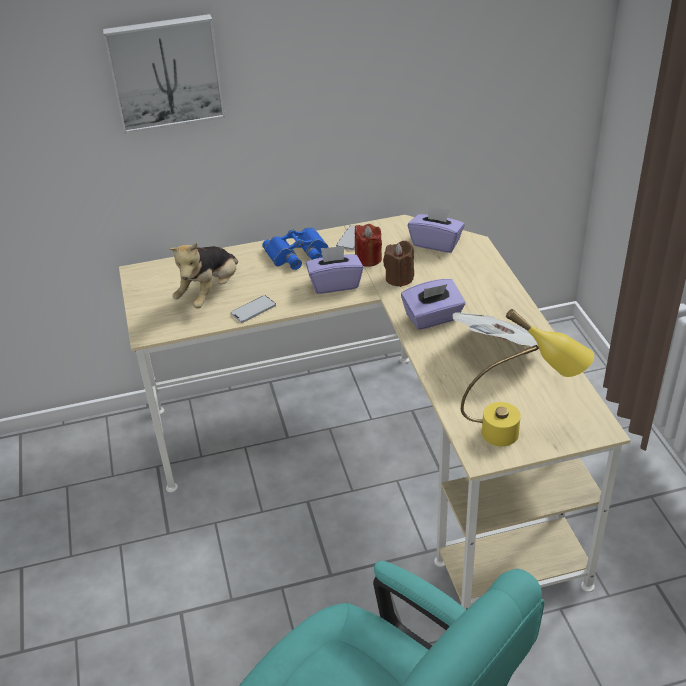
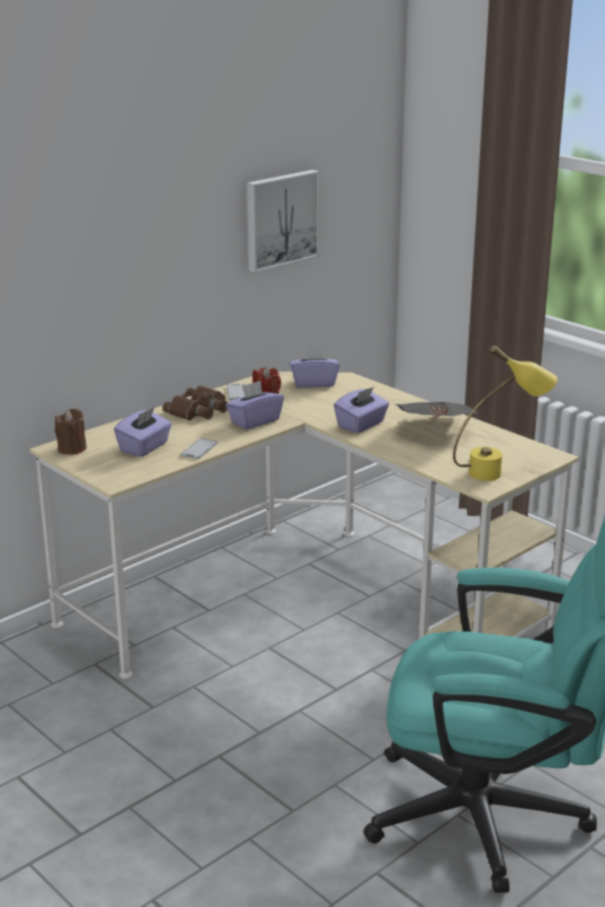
camera: 30 degrees left, 15 degrees down
(165, 72) = (79, 237): picture -> picture (280, 219)
(210, 293) = (144, 447): plush toy -> purple tissue box
(298, 255) = (199, 410): blue binoculars -> brown binoculars
(399, 278) = (307, 408): brown candle -> brown candle (72, 449)

